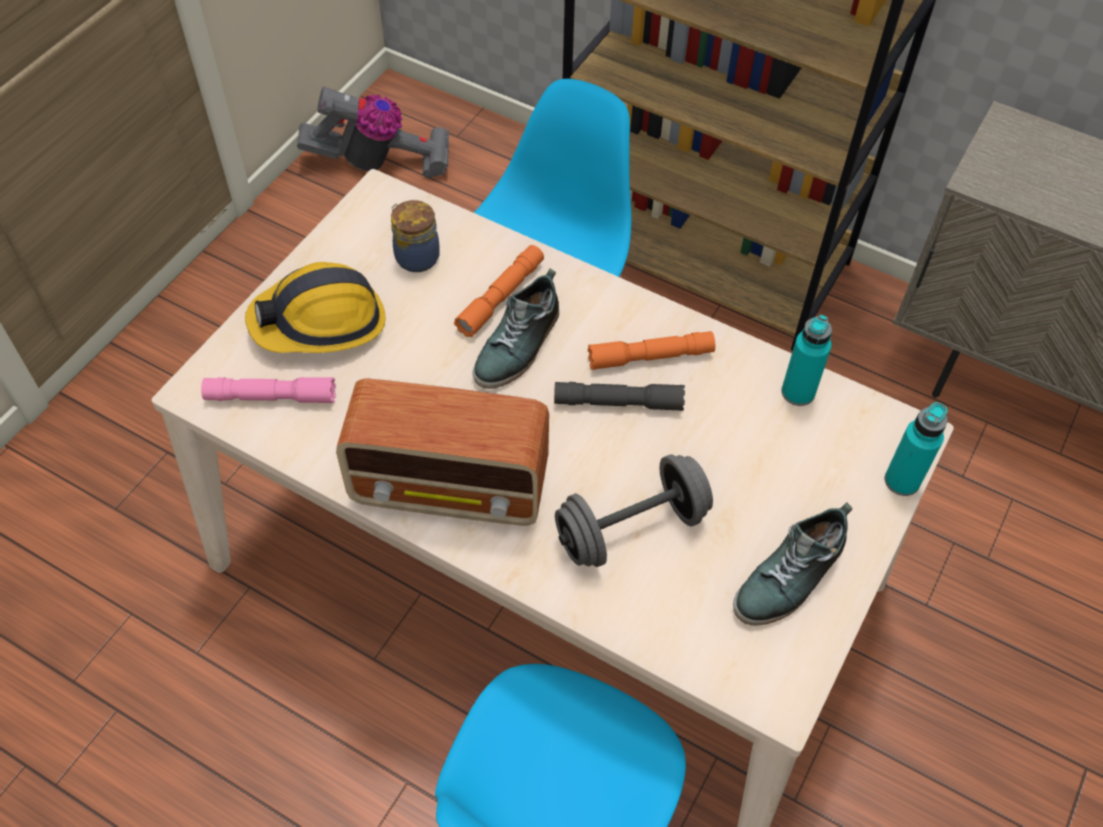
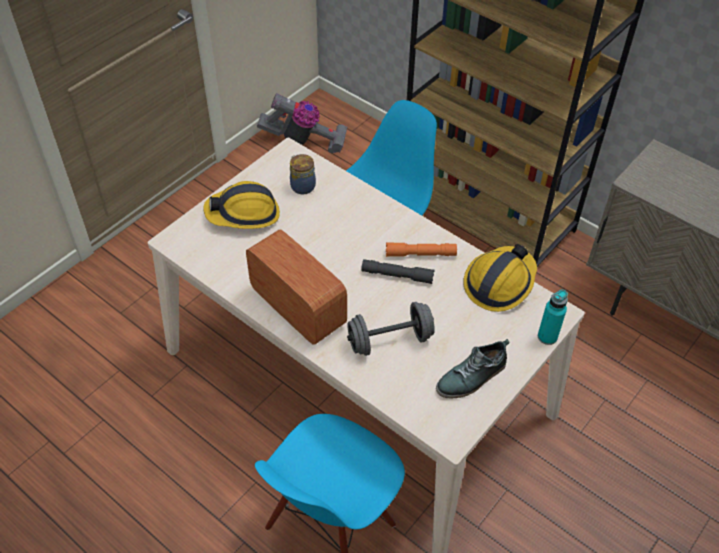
camera: 10 degrees right, 5 degrees down
(271, 397) = (210, 248): pink flashlight -> none
(452, 488) = (297, 307): radio -> radio turned 150 degrees counterclockwise
(501, 297) = (344, 213): orange flashlight -> none
(519, 345) = (349, 239): shoe -> none
(798, 392) = (499, 283): turquoise bottle -> hard hat

